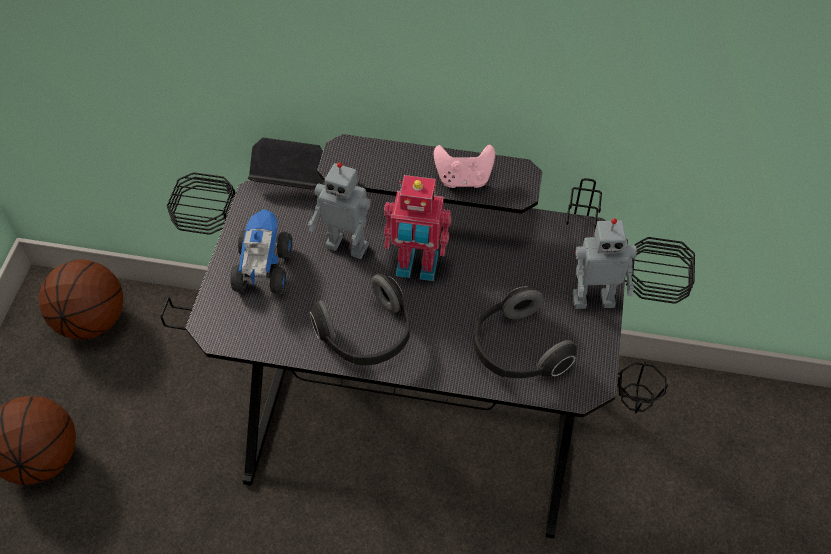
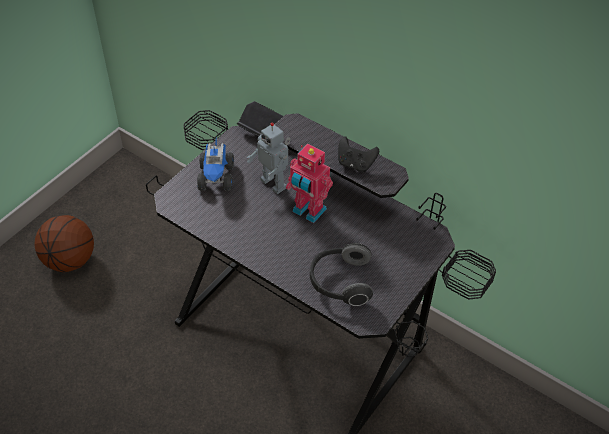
camera: 25 degrees right, 5 degrees down
(92, 320) = (139, 192): basketball -> none
(263, 268) = (217, 178): toy truck -> toy truck turned 150 degrees clockwise
(367, 335) = (254, 238): headphones -> none
(463, 178) = (355, 164): pink game controller -> black game controller
(593, 298) = (408, 271): toy robot -> none

